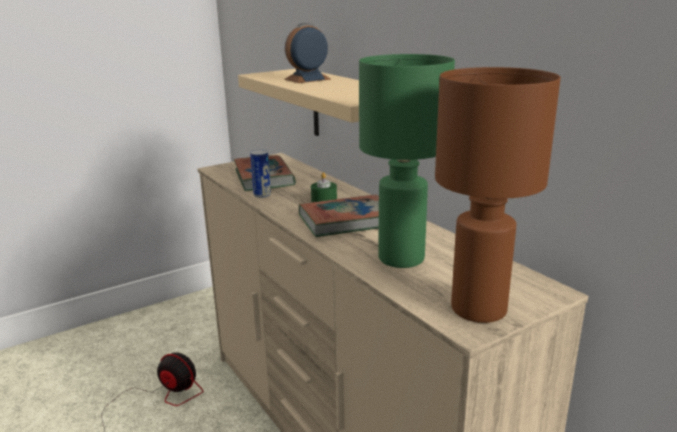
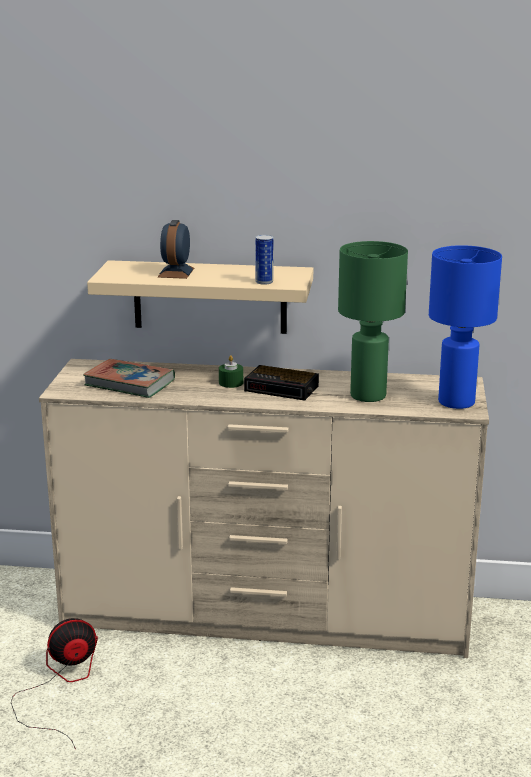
camera: 50 degrees left, 0 degrees up
(262, 195) = (172, 395): can -> can (264, 282)
(347, 221) = (283, 389): book -> alarm clock
(478, 310) = (456, 403): brown table lamp -> blue table lamp

